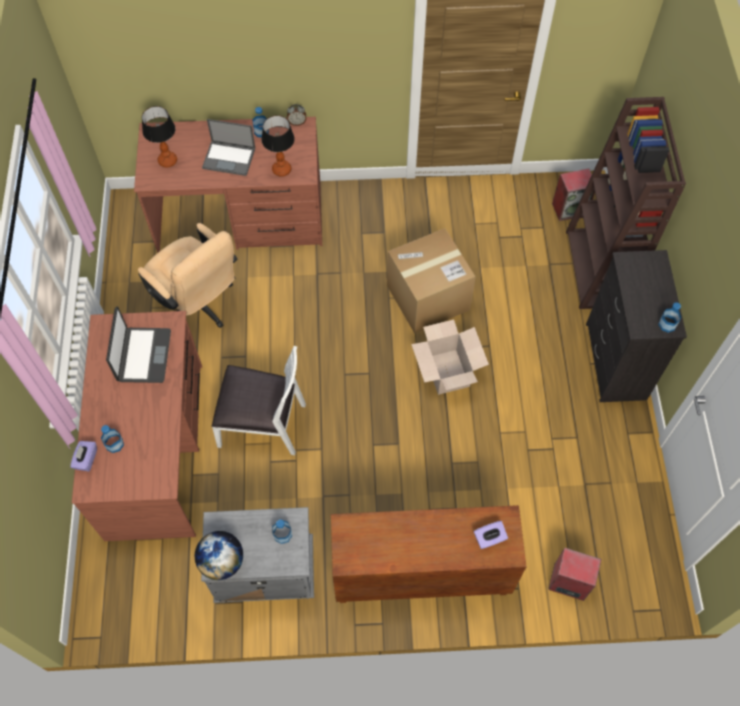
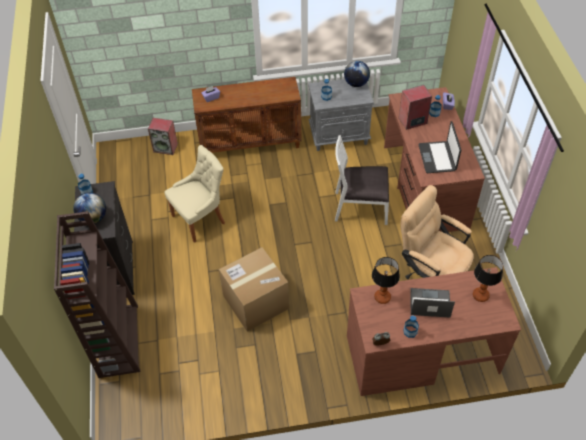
camera: 175 degrees right, 10 degrees down
(447, 372) = (238, 250): cardboard box -> none
(502, 430) = (200, 219): none -> beige chair
(569, 208) = (134, 394): speaker -> speaker (412, 121)
(648, 282) = (93, 218): none -> globe

